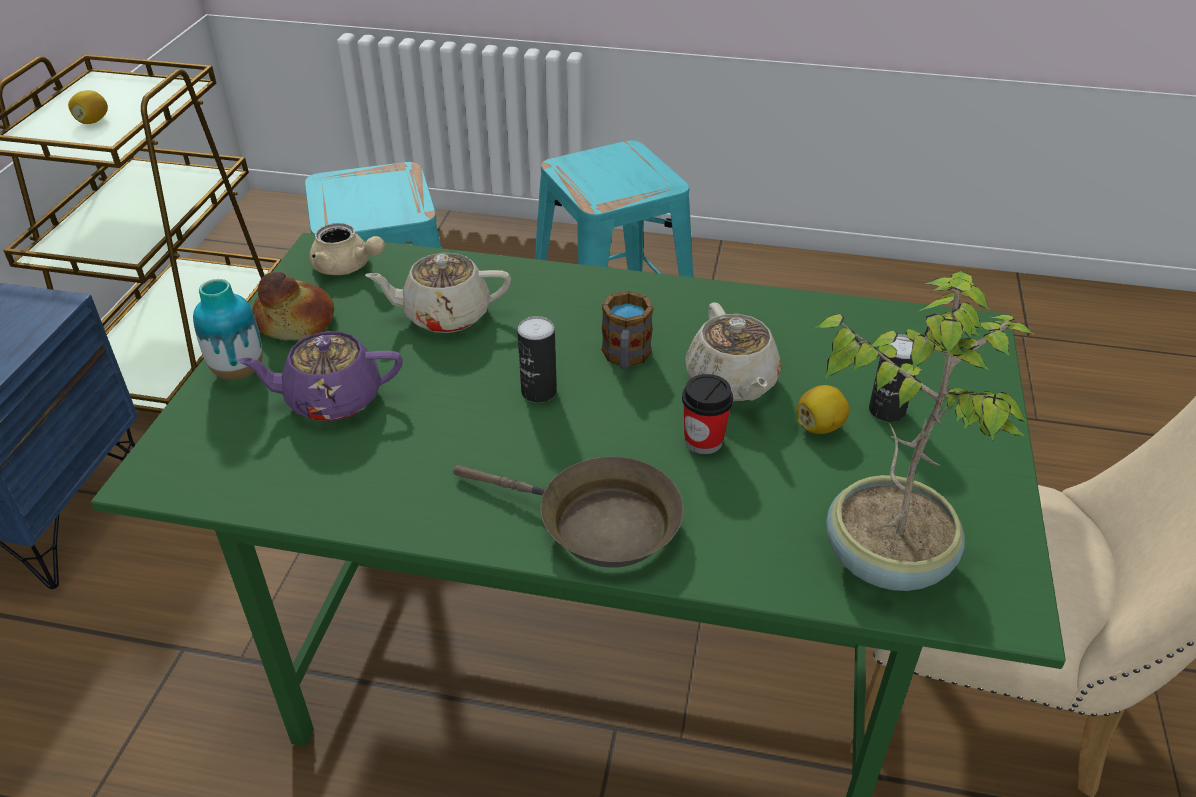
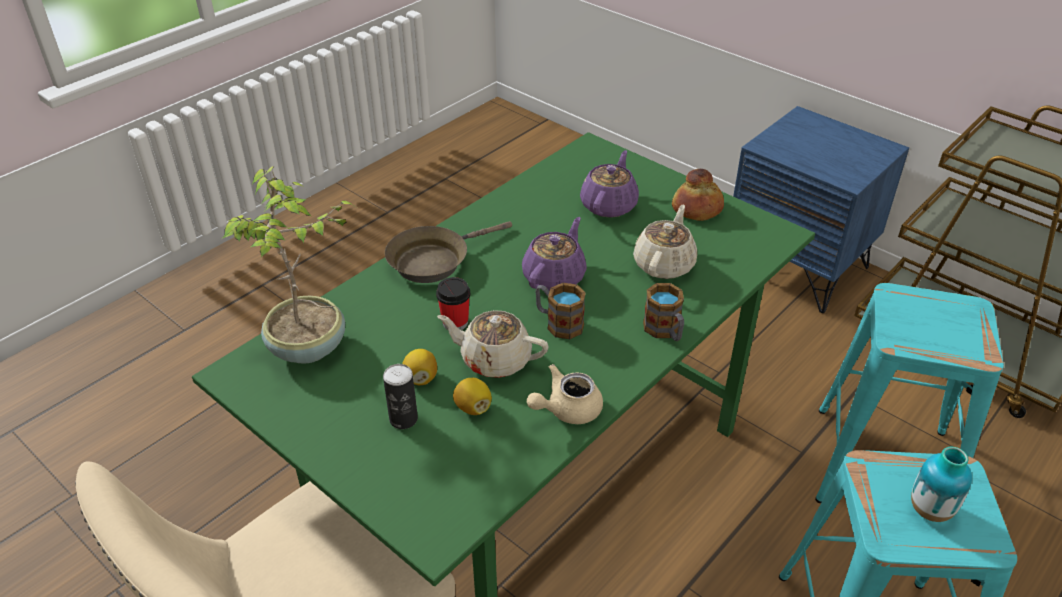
camera: 120 degrees right, 0 degrees up
(93, 121) = (1024, 162): lemon -> lemon (473, 407)
(239, 371) = (660, 181): vase -> vase (930, 510)
(347, 267) = (752, 239): beige teapot -> beige teapot (566, 409)
(539, 392) = (555, 276): can -> purple teapot
(571, 283) = (665, 331): none -> mug

